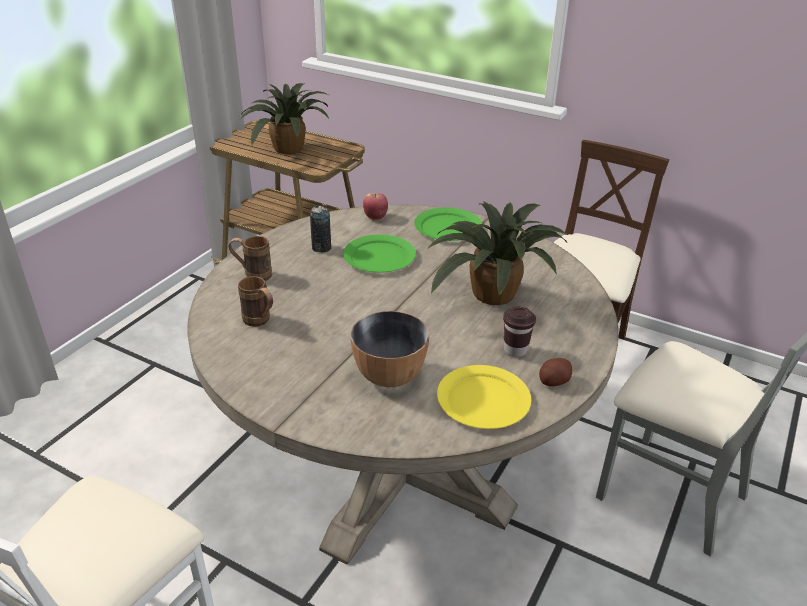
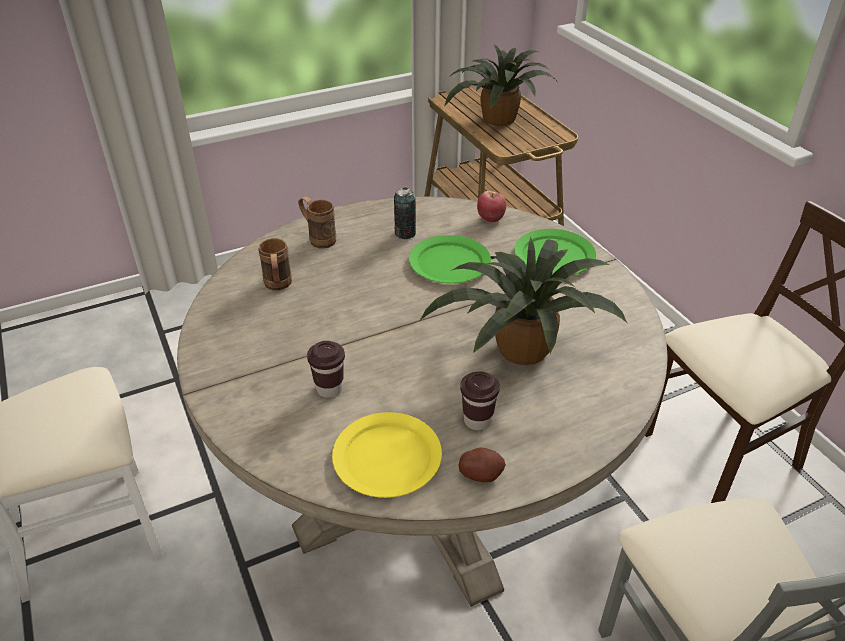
camera: 35 degrees right, 5 degrees up
(389, 375) = (329, 389): bowl -> brown cup

